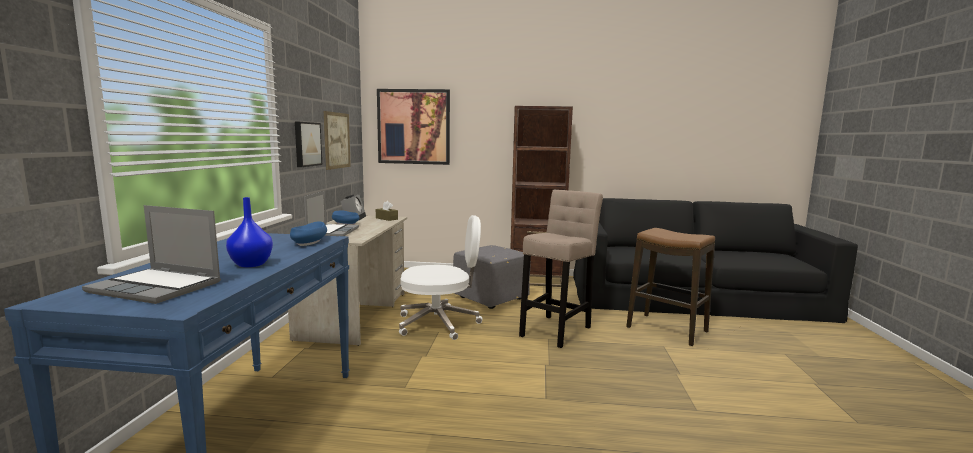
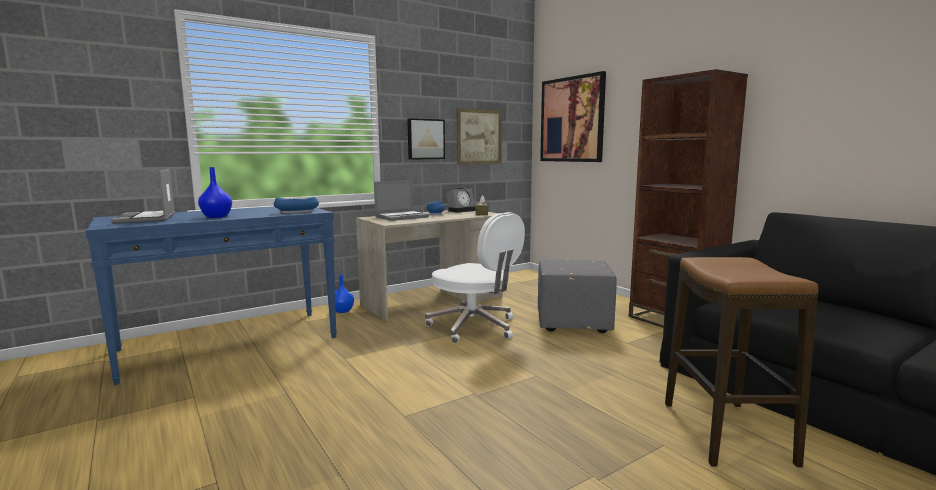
camera: 50 degrees right, 0 degrees up
(286, 352) = (342, 311): none -> blue vase
(557, 330) = (567, 372): beige stool -> none

